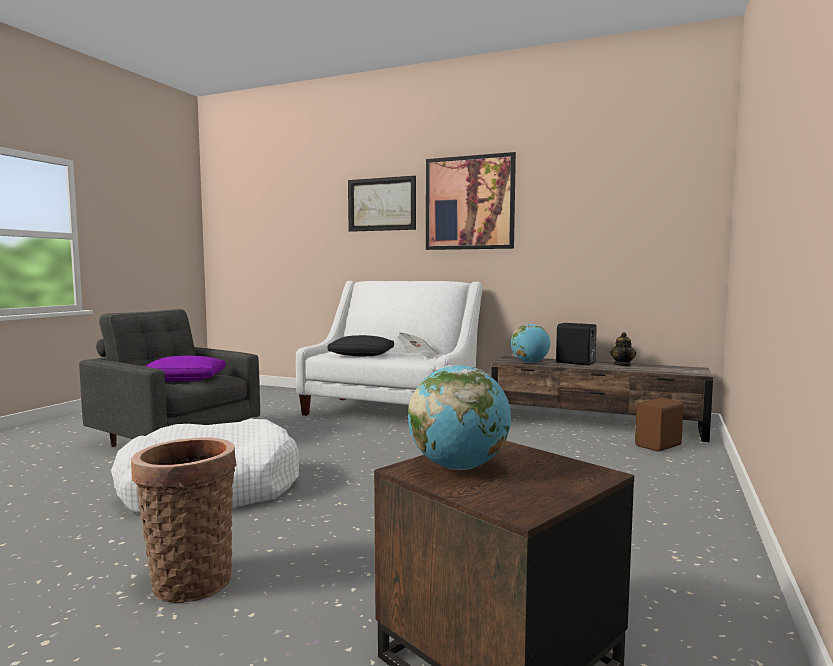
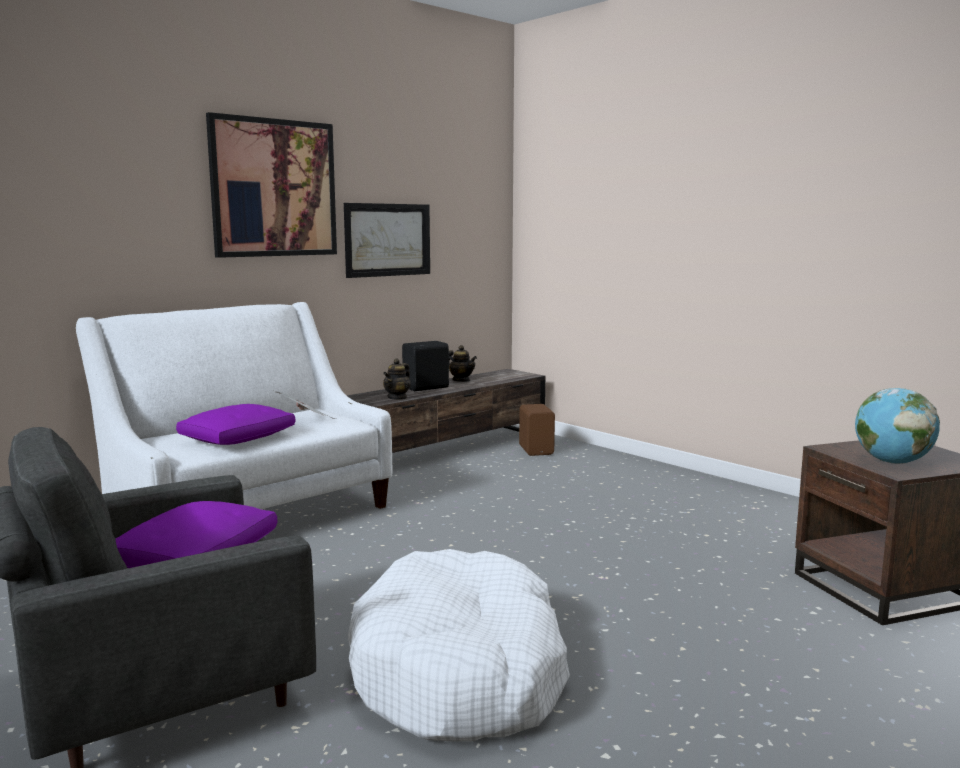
camera: 65 degrees left, 5 degrees up
(190, 579) = (739, 698): basket -> none
(362, 355) = (238, 438): black pillow -> purple pillow
(382, 204) = (127, 178): picture -> picture (387, 240)
(530, 362) = (397, 397): globe -> teapot

